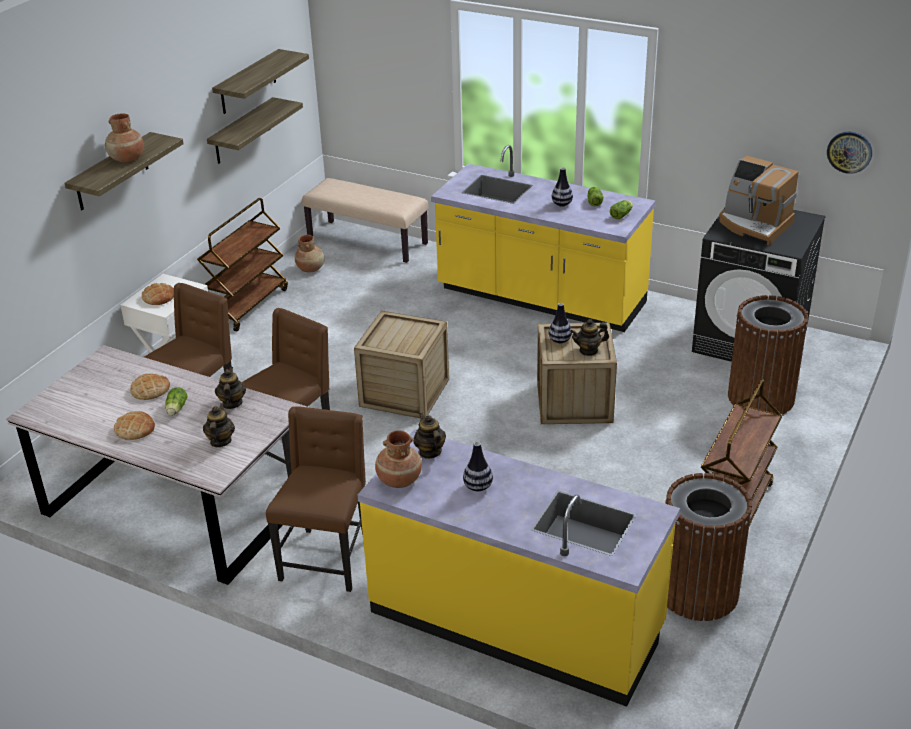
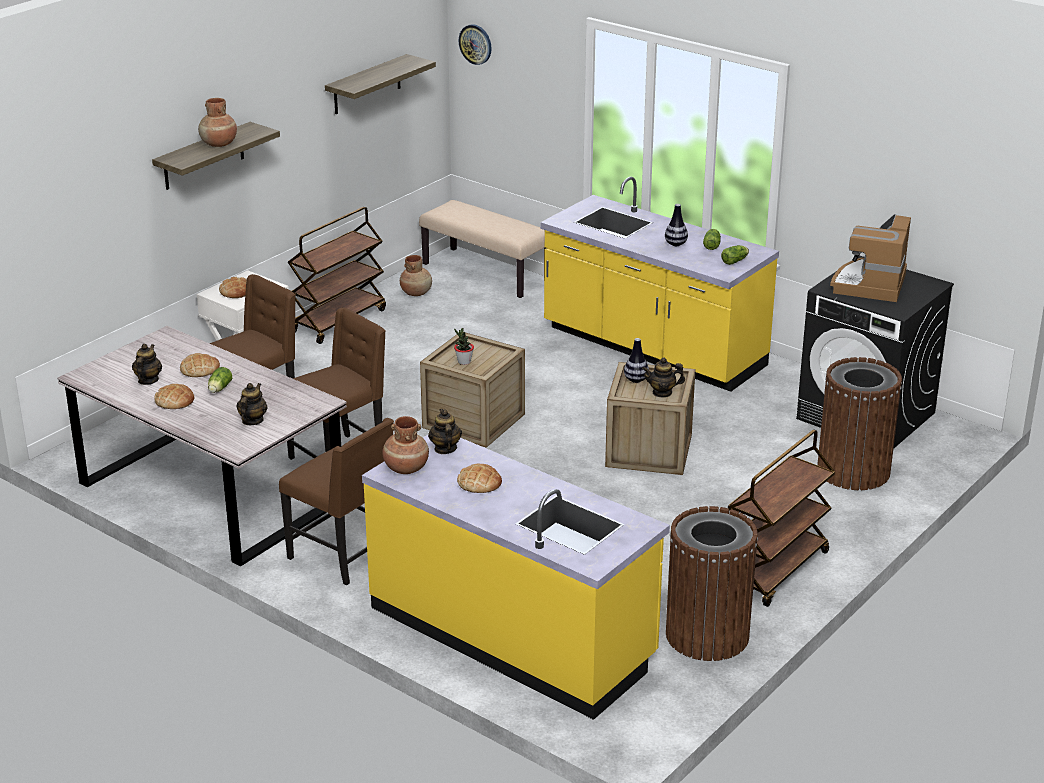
camera: 10 degrees right, 5 degrees down
(232, 403) = (274, 390): teapot -> teapot (148, 380)
(242, 131) = (355, 135): shelf -> none
(327, 558) = (344, 557): brown chair -> brown chair turned 105 degrees clockwise
(395, 342) = (464, 362): none -> potted plant
(478, 487) = (479, 483): vase -> bread
(754, 225) = (870, 284): coffee machine -> coffee machine turned 60 degrees clockwise
(849, 151) = (978, 214): wall clock -> wall clock (475, 44)

